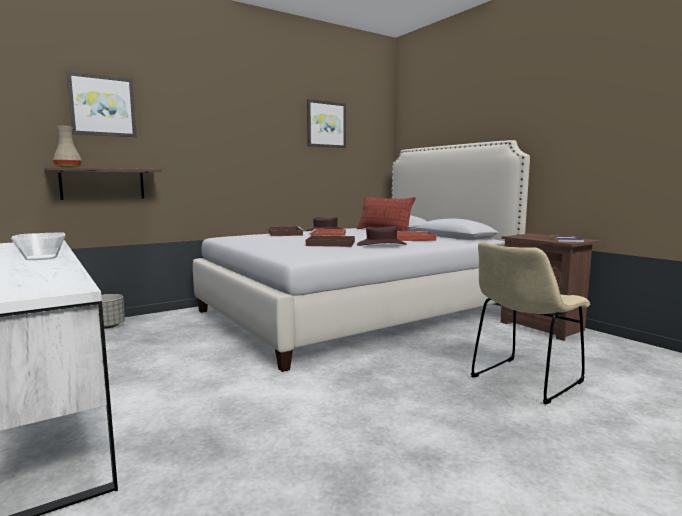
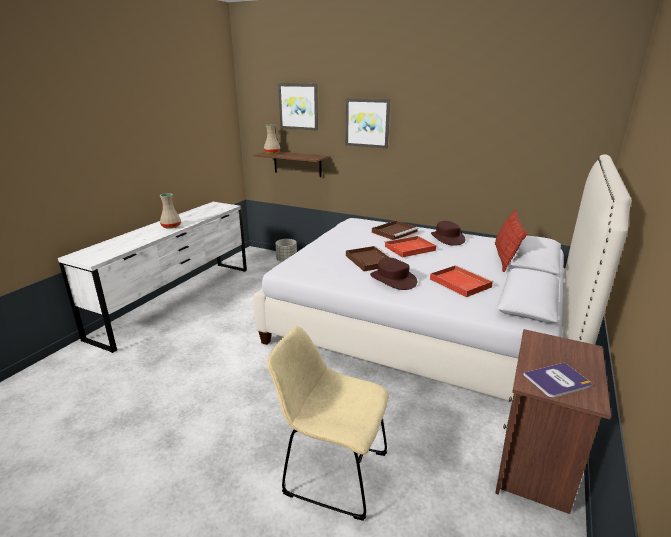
camera: 60 degrees right, 15 degrees up
(42, 258) = (171, 226): bowl -> beige vase
(326, 124) = (504, 114): picture -> picture (367, 123)

